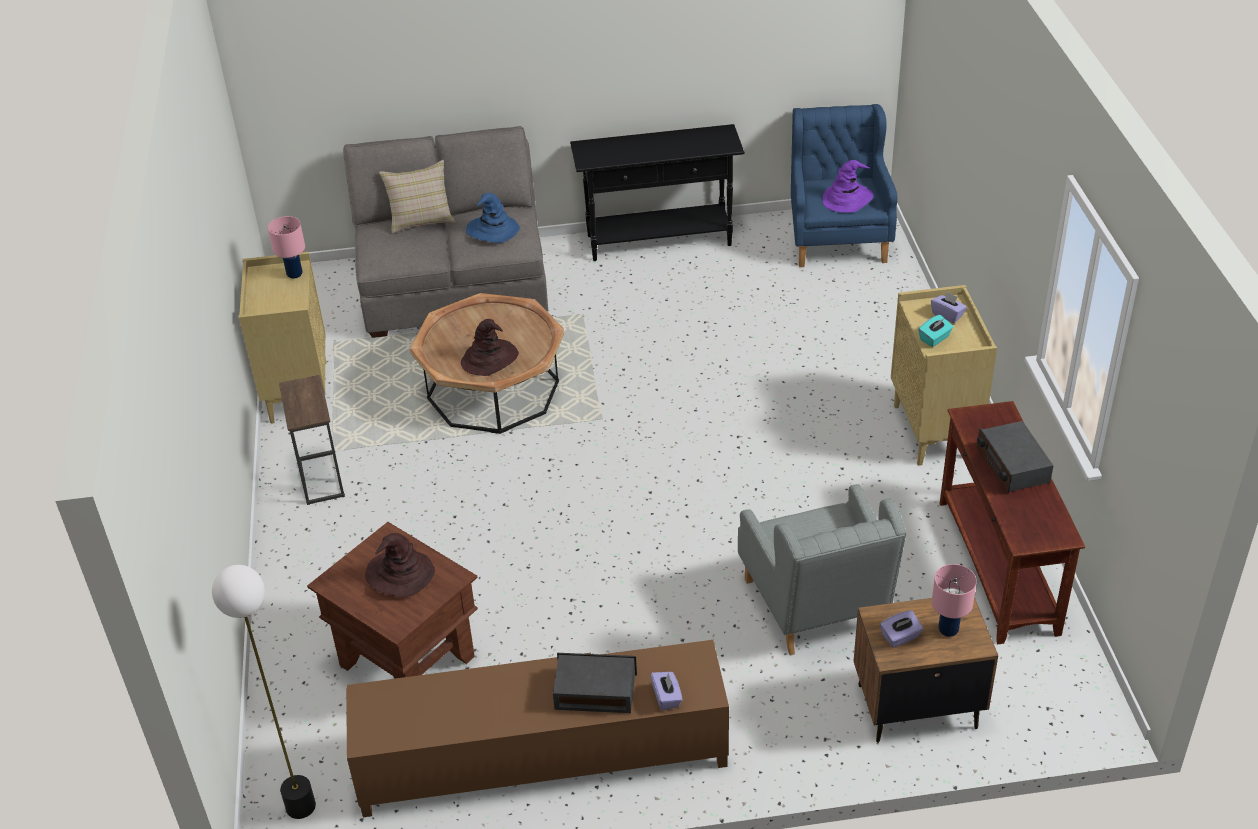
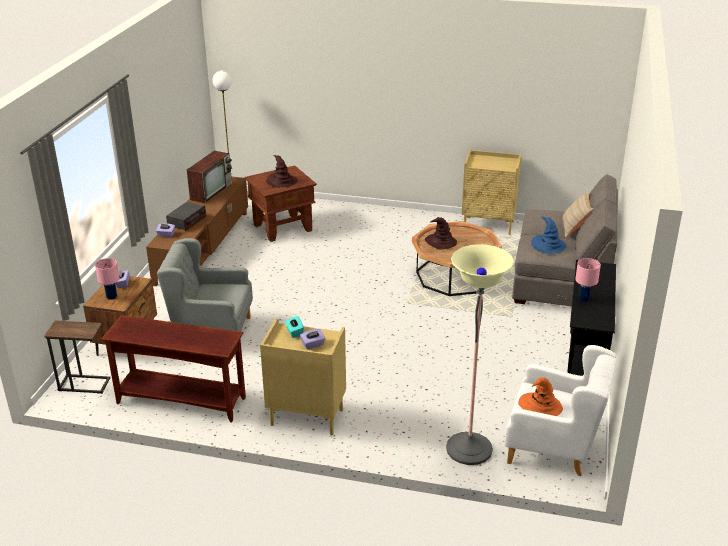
camera: 110 degrees right, 10 degrees down
(295, 274) = (504, 167): pink table lamp -> pink table lamp (584, 299)
(321, 478) = (416, 223): brown side table -> brown side table (83, 384)
(437, 715) = (211, 191): none -> television
(837, 237) = (554, 448): blue armchair -> white armchair
(847, 199) = (539, 406): purple hat -> orange hat
(885, 292) = (469, 449): none -> floor lamp
(1012, 465) = (178, 337): radio -> none

